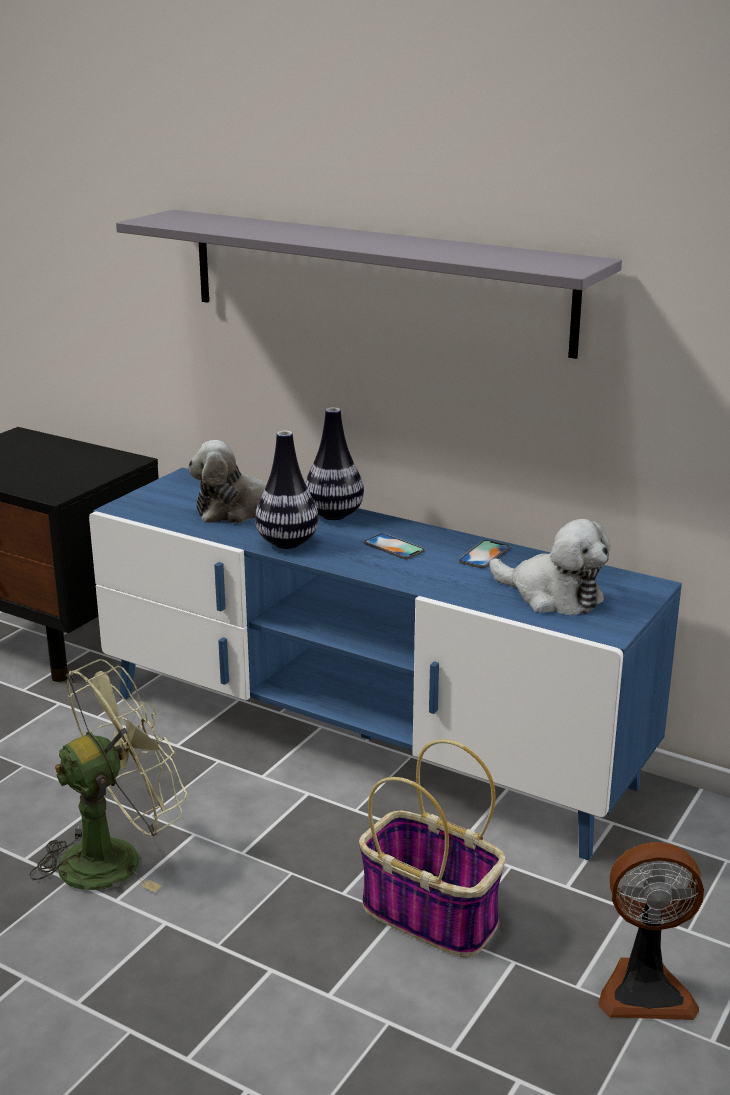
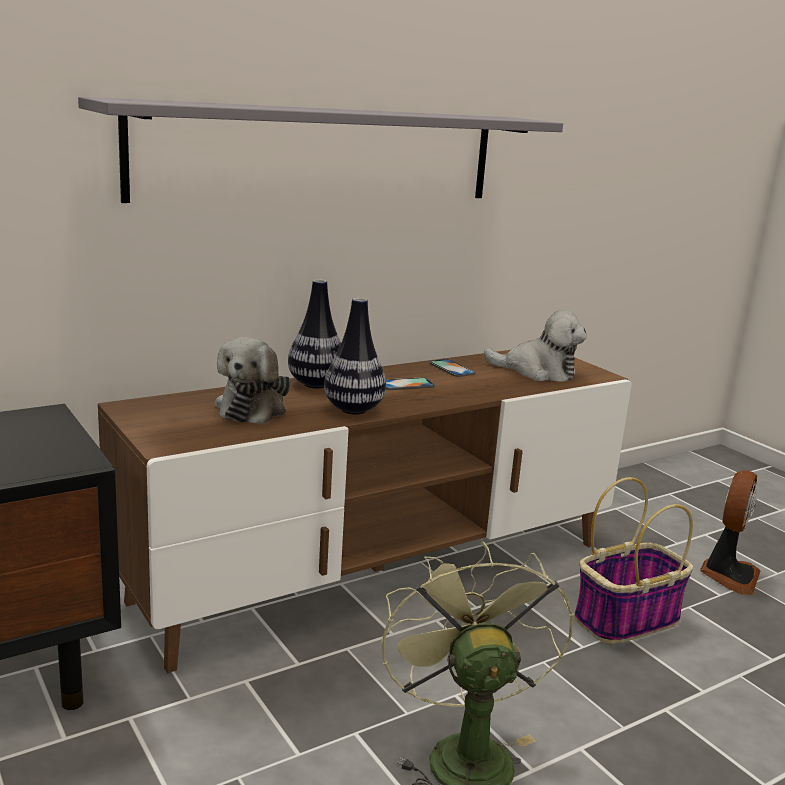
camera: 65 degrees left, 5 degrees down
(365, 738) = (379, 571): blue tv stand -> brown tv stand
(552, 596) = (537, 372): plush toy -> plush toy turned 45 degrees clockwise

